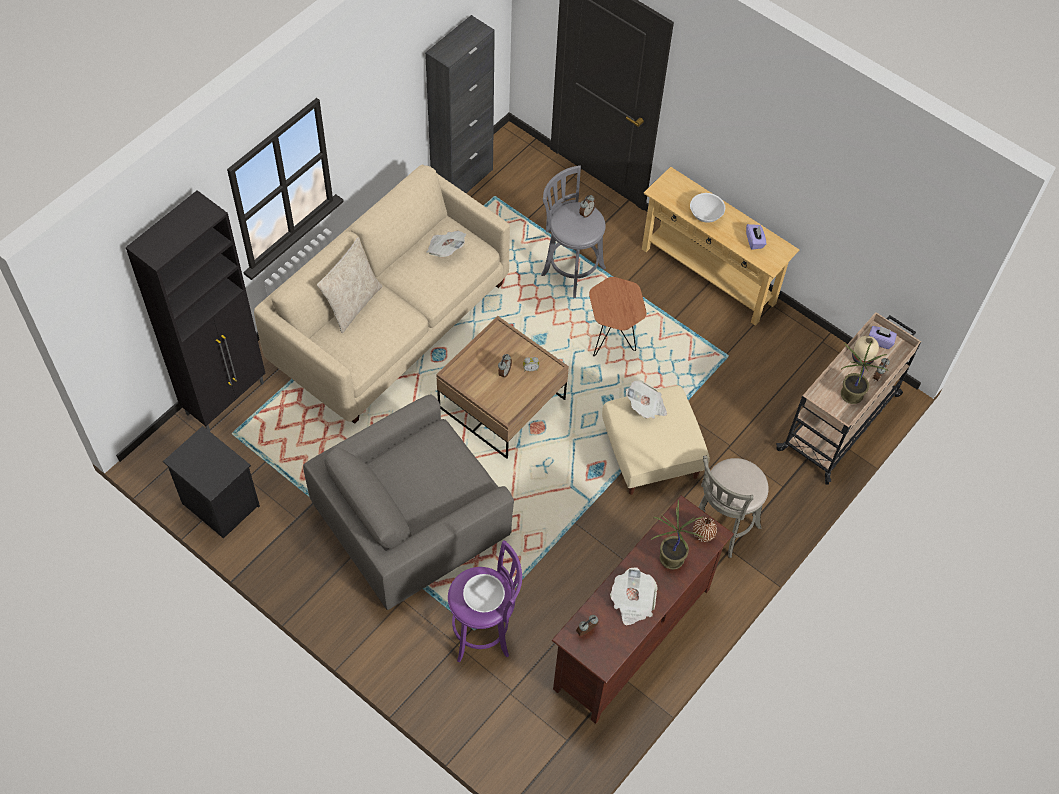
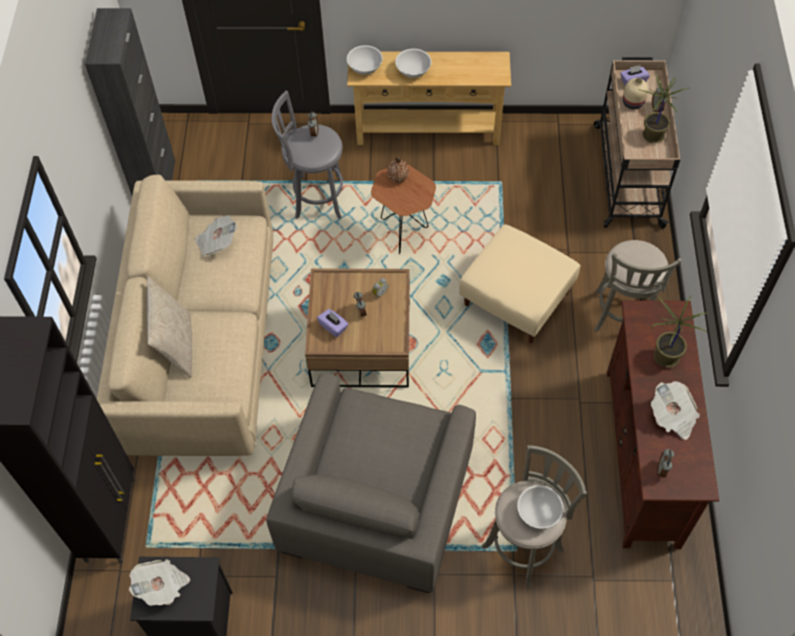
camera: 35 degrees left, 0 degrees up
(484, 632) = (525, 545): purple stool -> grey stool
(646, 406) = (497, 258): newspaper -> newspaper (162, 586)
(670, 187) = (365, 67): none -> white bowl
(703, 534) = (669, 318): brown vase -> brown vase (398, 177)
(754, 241) = (470, 67): purple tissue box -> purple tissue box (333, 327)

